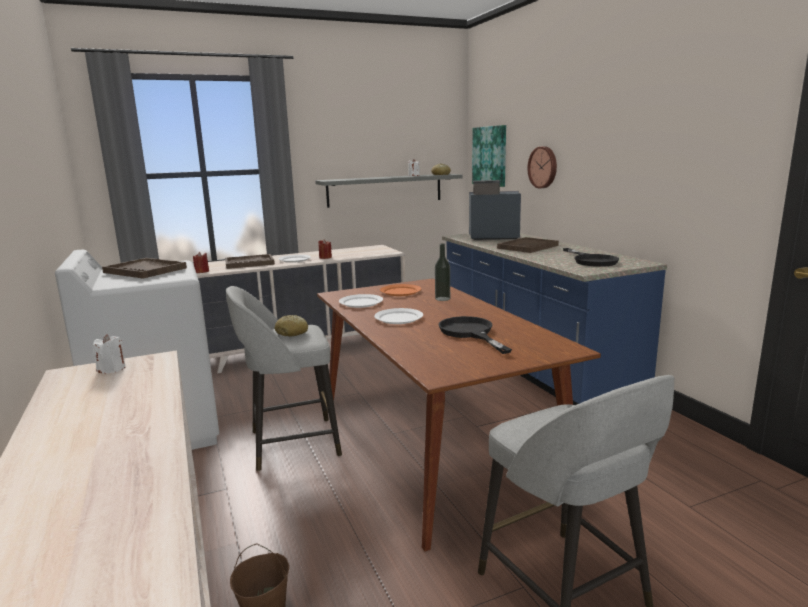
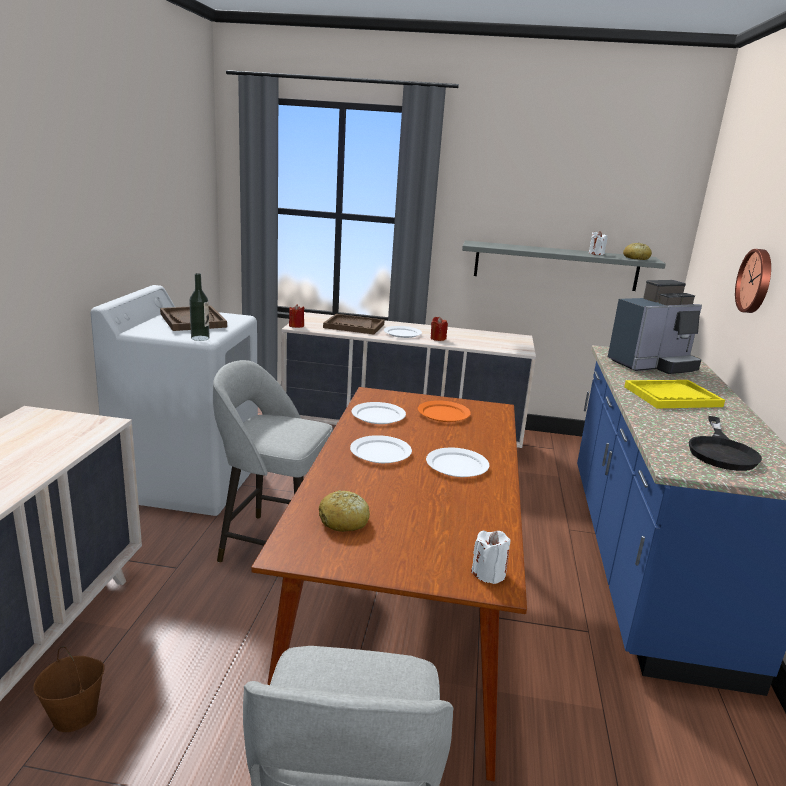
camera: 30 degrees right, 5 degrees up
(112, 369) = (59, 423): white candle -> white candle (489, 573)
(292, 333) = (287, 428): bread -> bread (344, 521)
(442, 299) = (473, 441): bottle -> bottle (200, 338)
(455, 311) = (457, 465): none -> white plate
(470, 333) = (420, 505): black frying pan -> none
(490, 156) = (712, 244): picture -> none
(491, 237) = (652, 365): coffee machine -> coffee machine turned 120 degrees clockwise
(527, 247) = (672, 396): brown tray -> yellow tray

